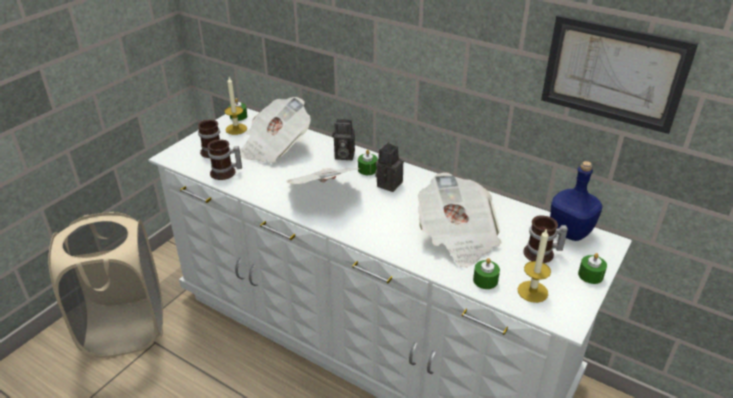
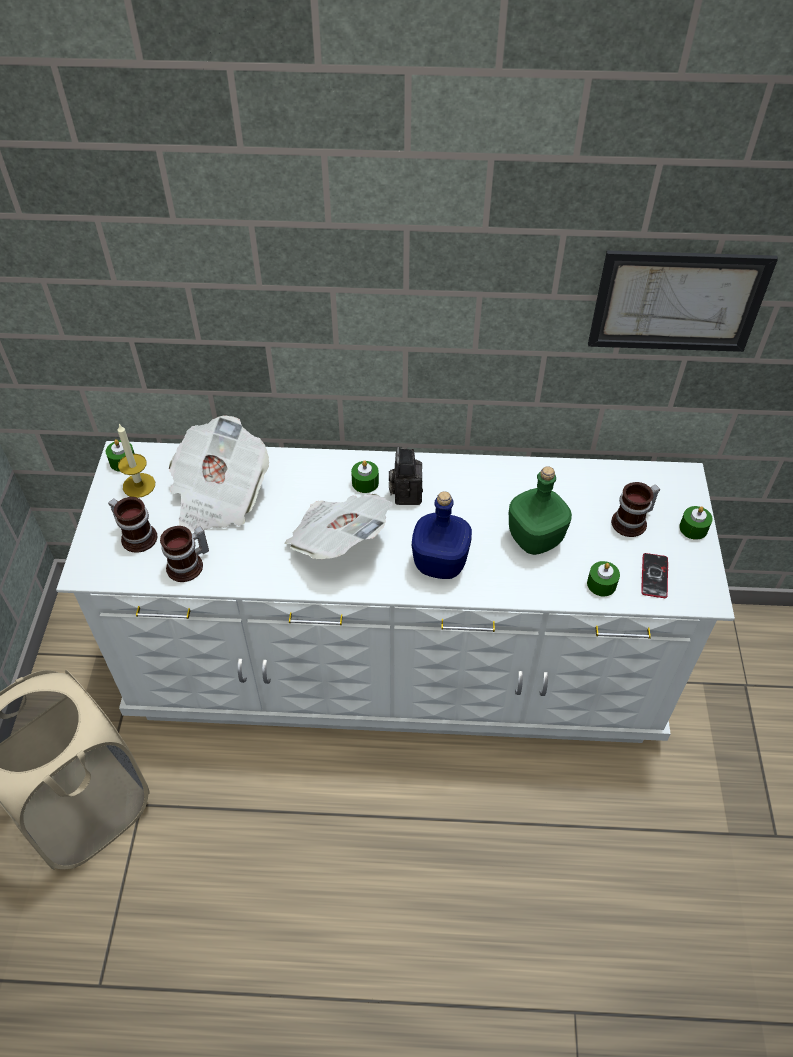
camera: 30 degrees left, 15 degrees up
(343, 156) = (318, 473): camera -> none
(457, 237) = (535, 540): newspaper -> green bottle
(532, 291) = (654, 576): candle -> phone
(571, 232) = (641, 478): blue bottle -> blue bottle (441, 563)

